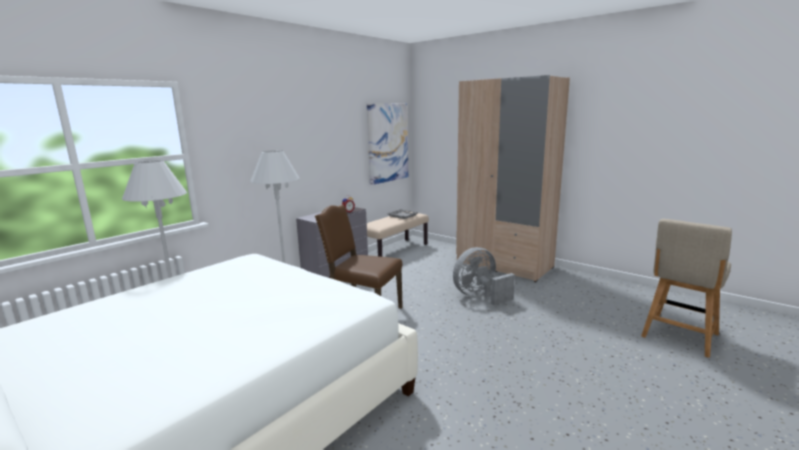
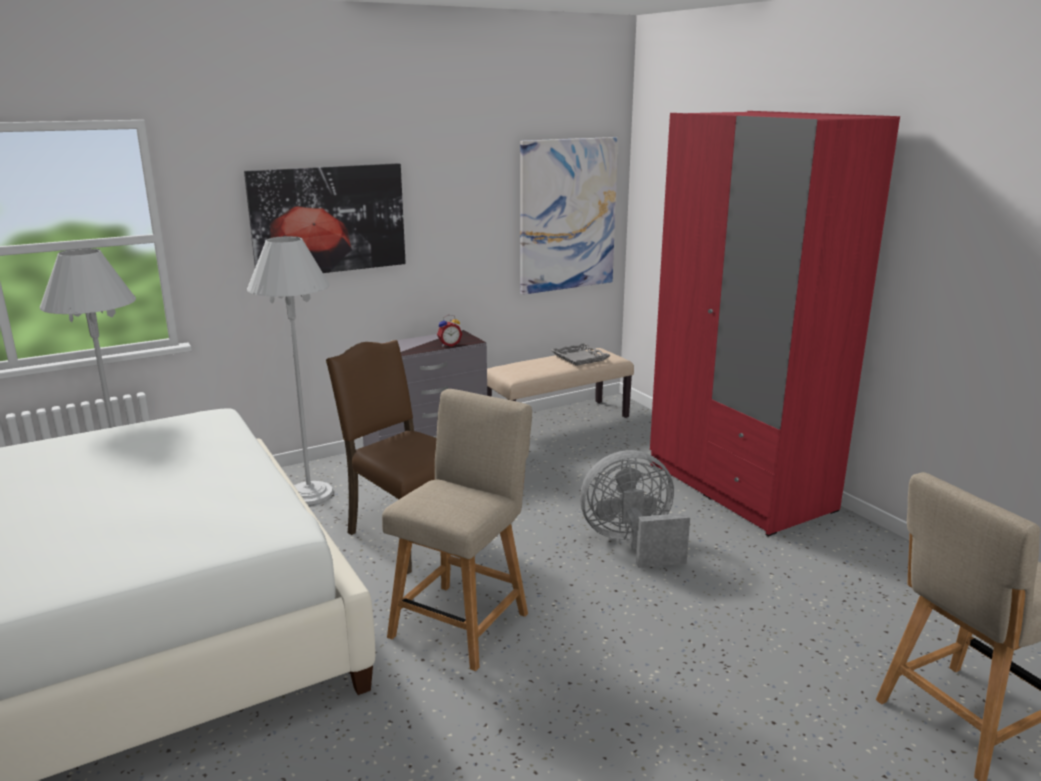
camera: 20 degrees right, 5 degrees up
(279, 145) = (328, 219): none -> picture
(431, 347) = (463, 621): none -> beige chair
(504, 265) = (739, 487): beige wardrobe -> red wardrobe

